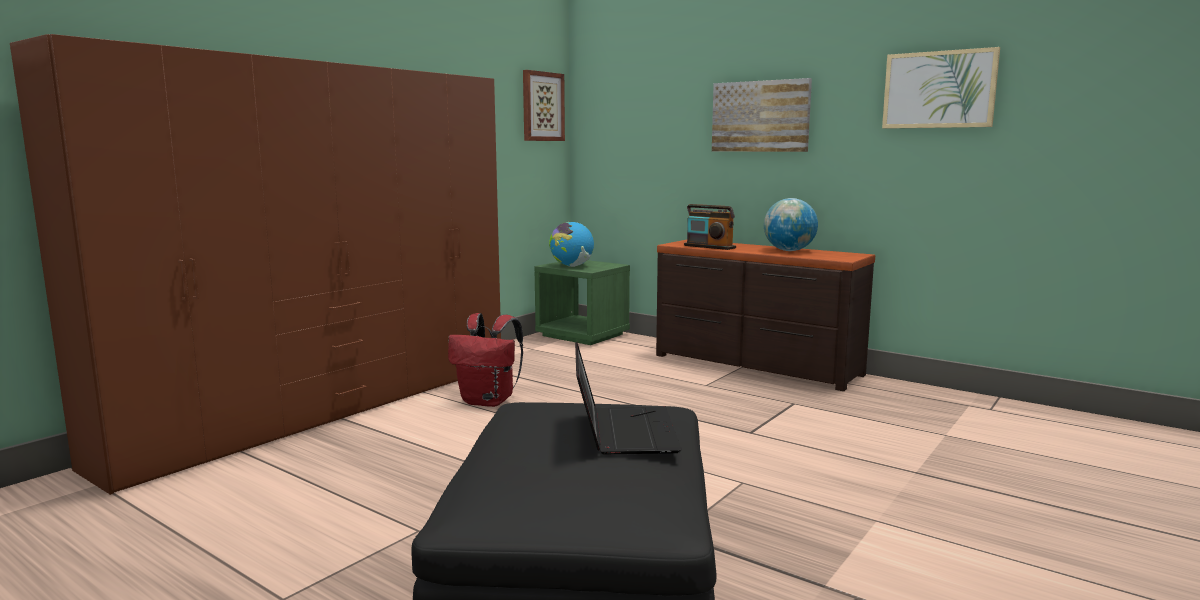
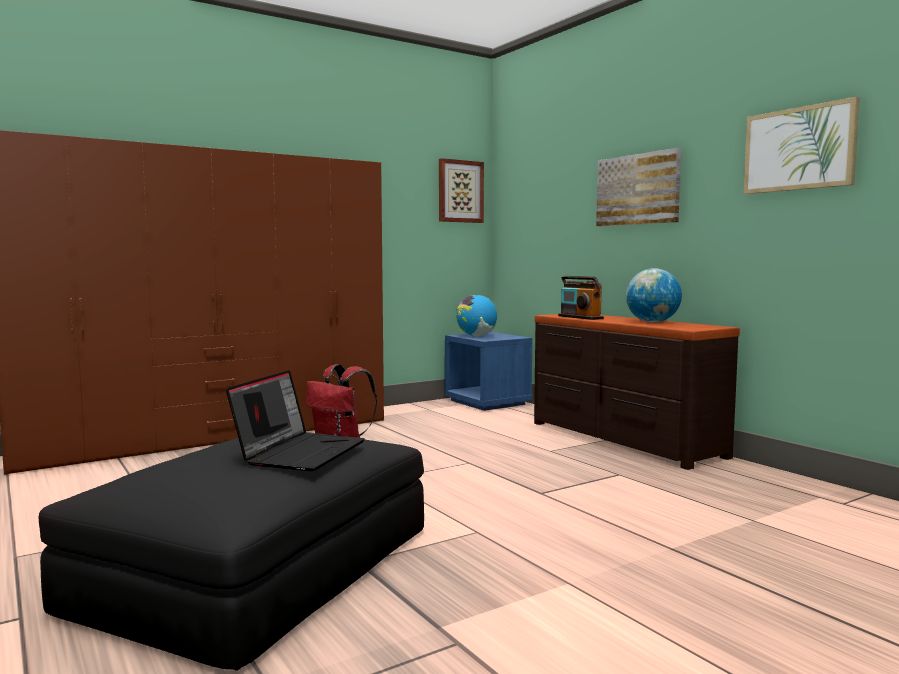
camera: 20 degrees right, 5 degrees down
(583, 335) = (488, 402): green nightstand -> blue nightstand

